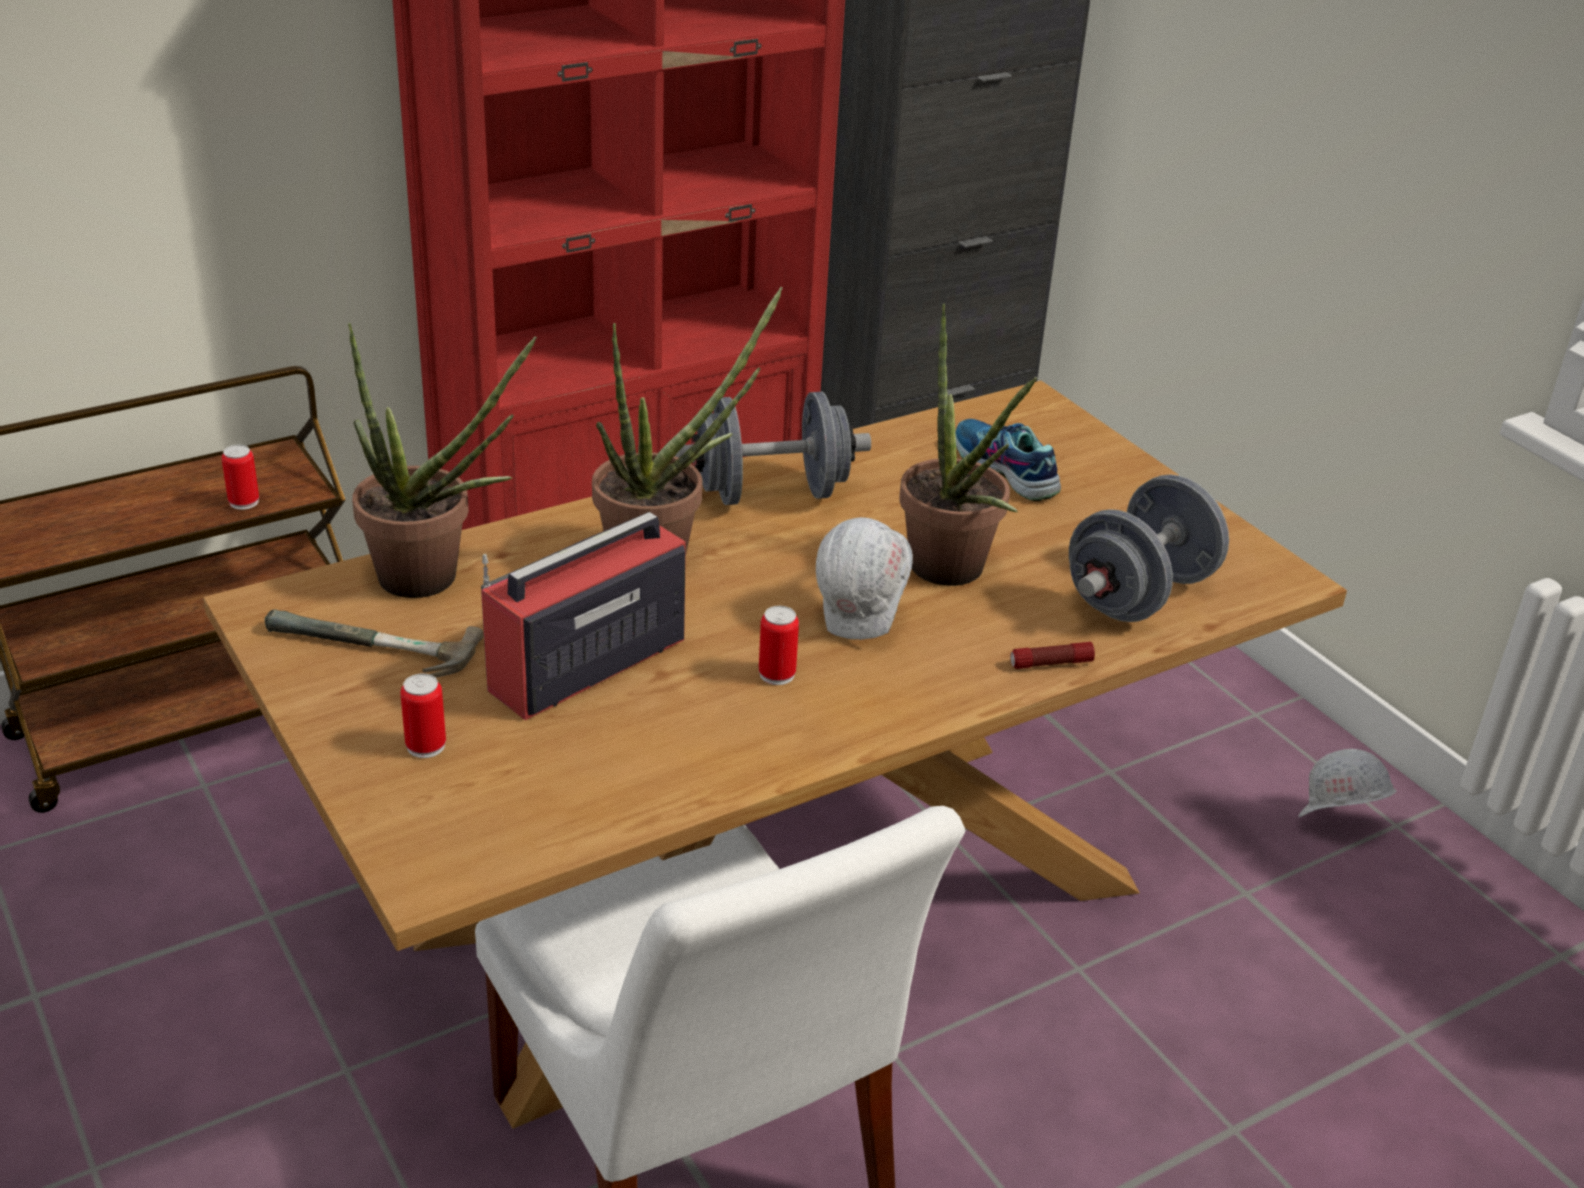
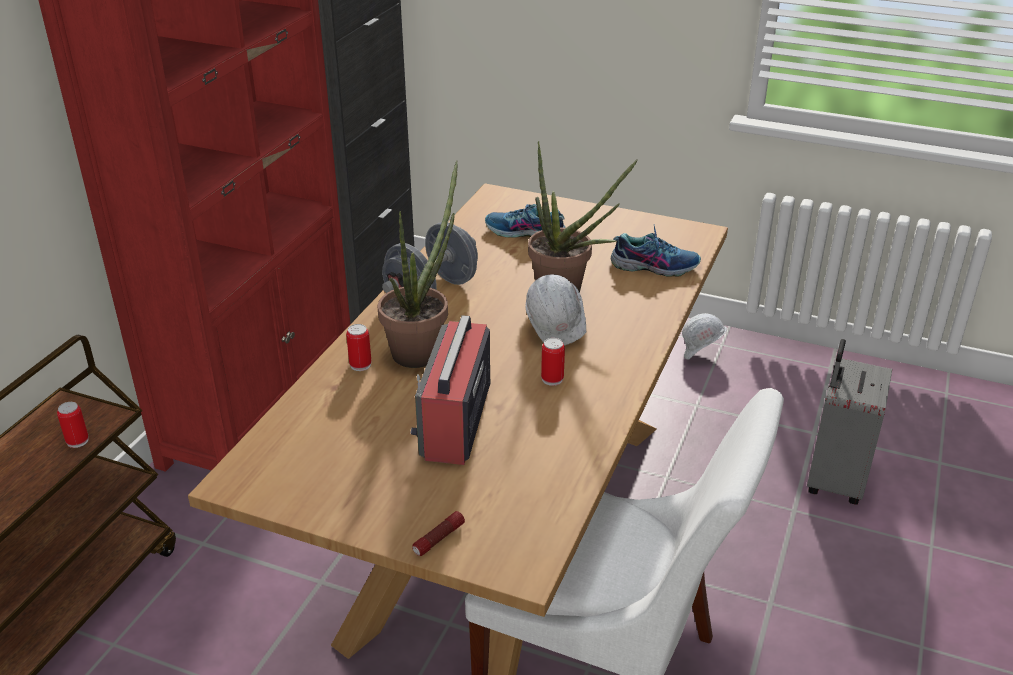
camera: 35 degrees left, 0 degrees up
(367, 651) = (330, 474): hammer -> none
(426, 746) = (431, 505): can -> can (360, 365)
(434, 580) = (315, 418): potted plant -> none
(1051, 664) = (660, 314): flashlight -> flashlight (438, 539)
(1139, 594) = (654, 266): grey dumbbell -> shoe
(1358, 1125) = (834, 479): none -> grey suitcase

